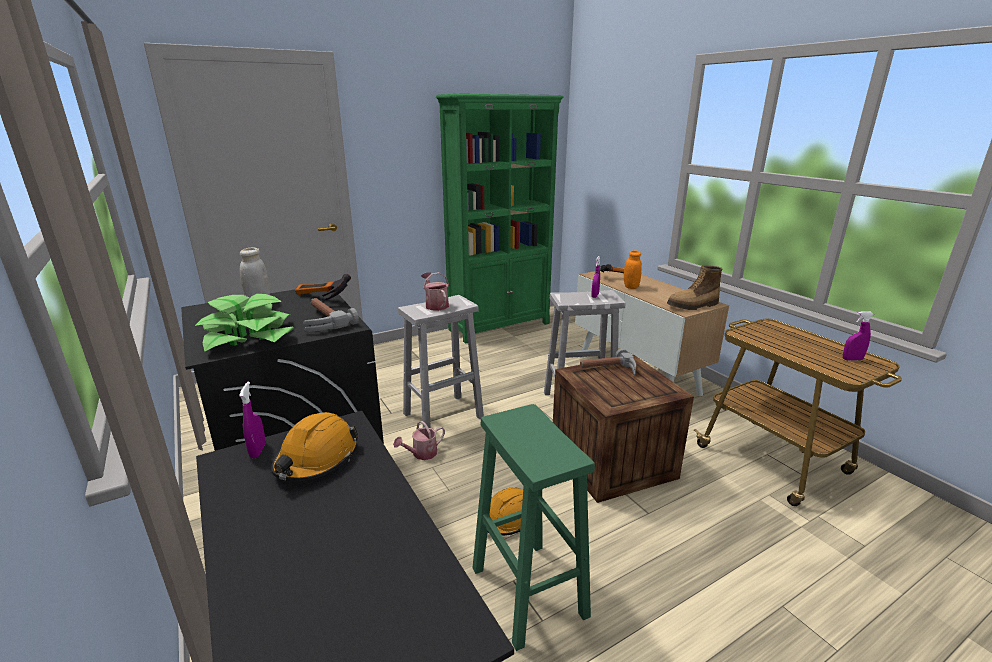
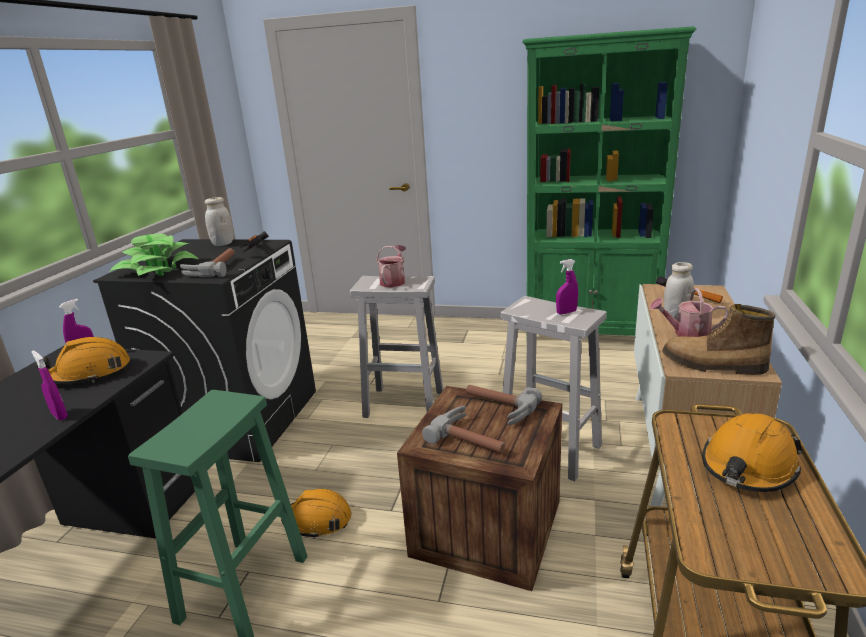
camera: 45 degrees right, 0 degrees up
(421, 454) = (341, 429): watering can -> watering can (686, 334)
(628, 390) = (472, 438): none -> hammer
(631, 287) = (675, 316): orange jar -> white jar
(794, 341) = (748, 467): none -> orange hard hat
(852, 359) = (791, 538): purple spray bottle -> purple spray bottle (59, 415)

